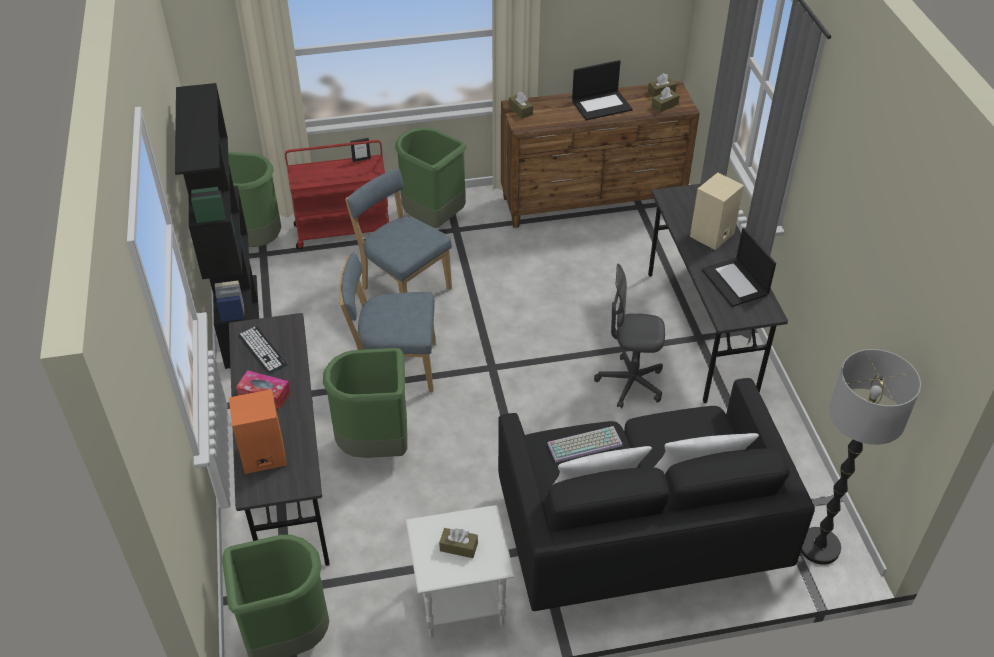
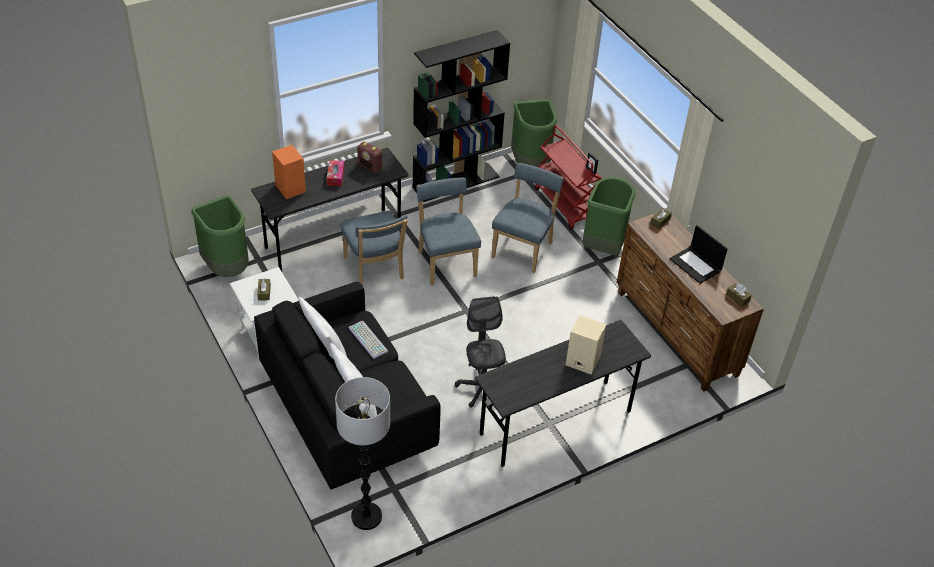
camera: 70 degrees right, 0 degrees up
(262, 350) = (370, 166): keyboard -> radio
(376, 447) = (374, 270): green trash can -> blue chair
(664, 105) = (719, 302): brown tissue box -> none
(736, 282) = (532, 381): laptop -> none

